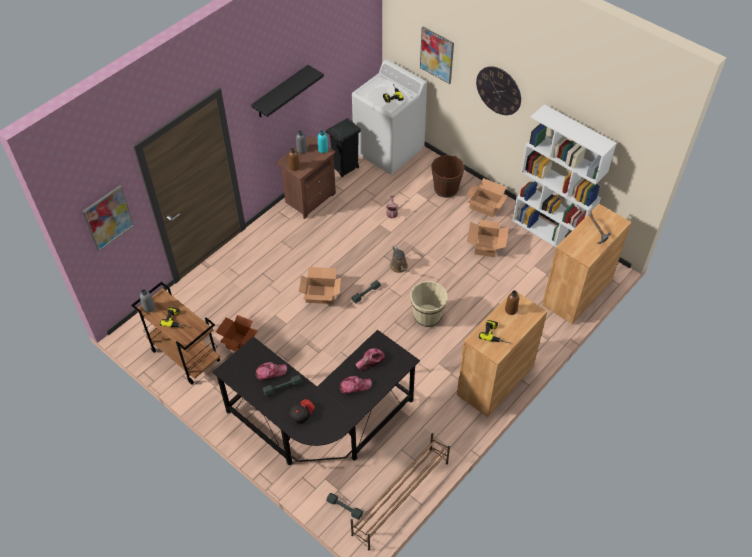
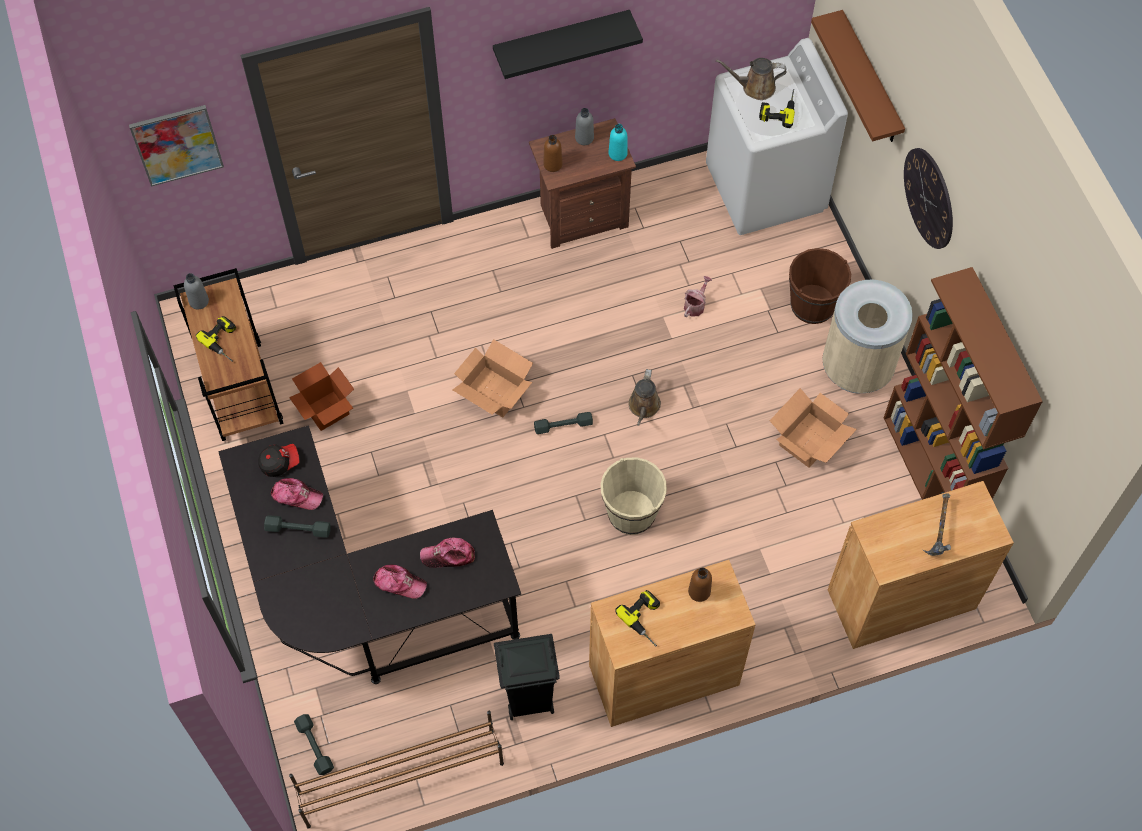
camera: 30 degrees right, 10 degrees up
(301, 413) = (298, 584): cap -> cap (279, 462)
(345, 169) = (672, 189): black trash can -> black trash can (528, 700)
(374, 90) = (755, 87): none -> brown watering can
(437, 55) = (870, 80): picture -> brown shelf
(485, 205) = (857, 367): cardboard box -> beige trash can
(549, 233) = (931, 472): white bookcase -> brown bookcase

